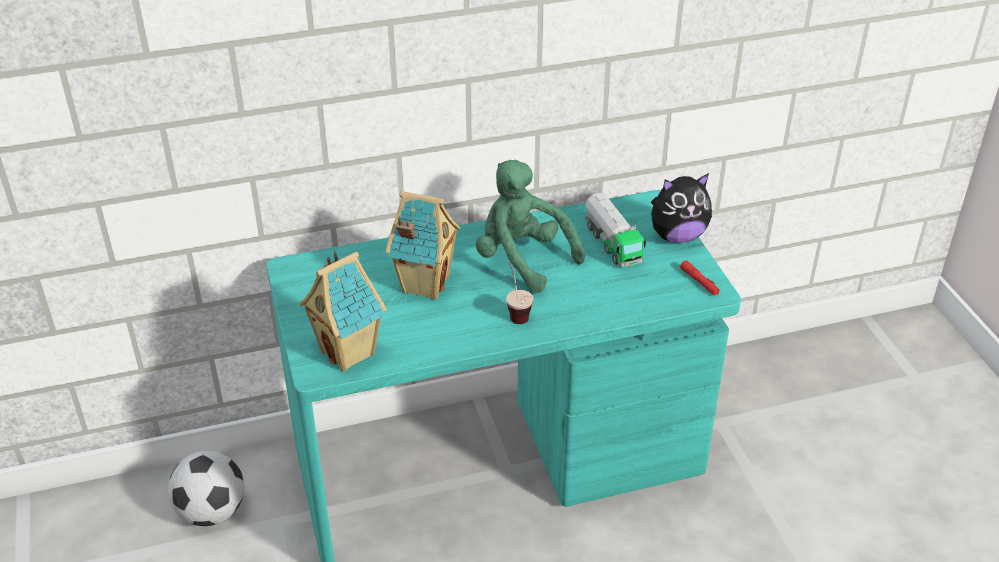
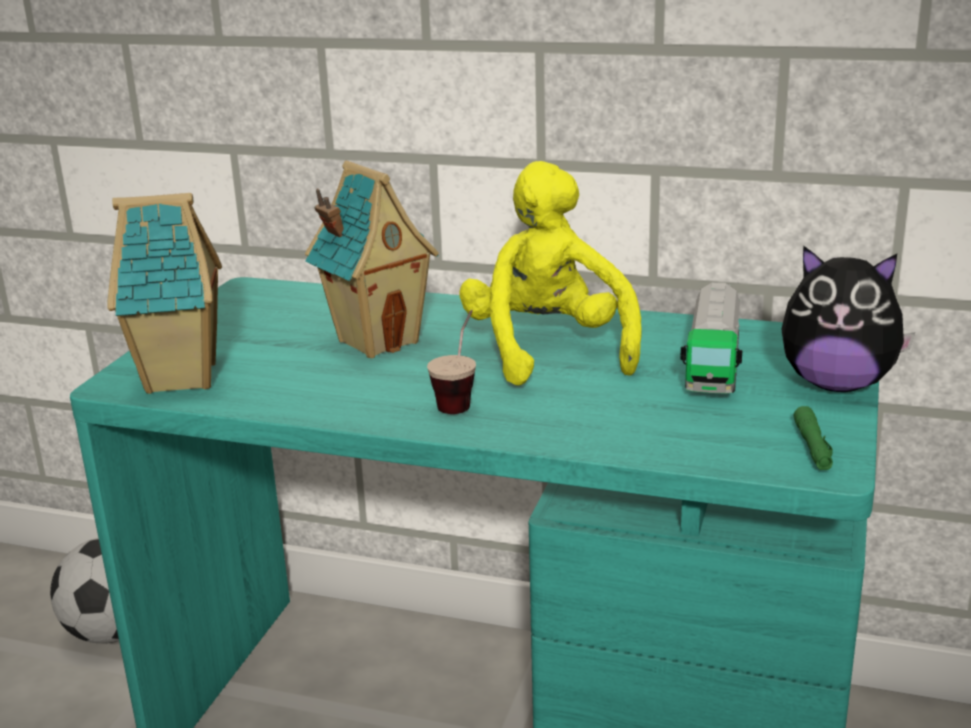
camera: 35 degrees right, 15 degrees down
(522, 259) = (548, 350): green plush toy -> yellow plush toy
(699, 282) = (813, 447): red flashlight -> green flashlight

